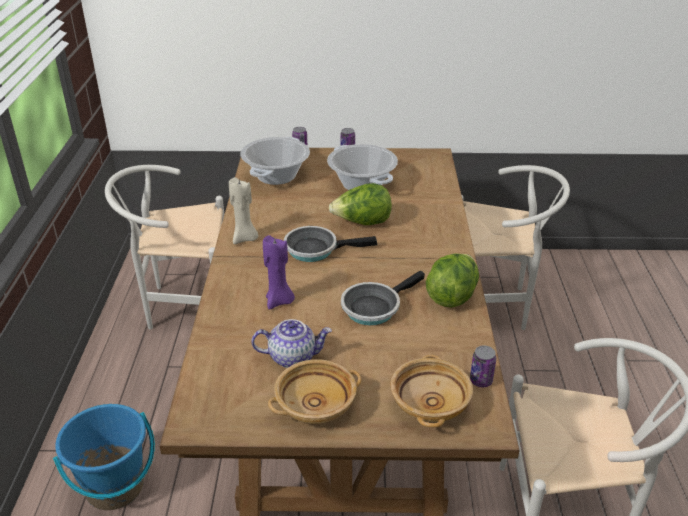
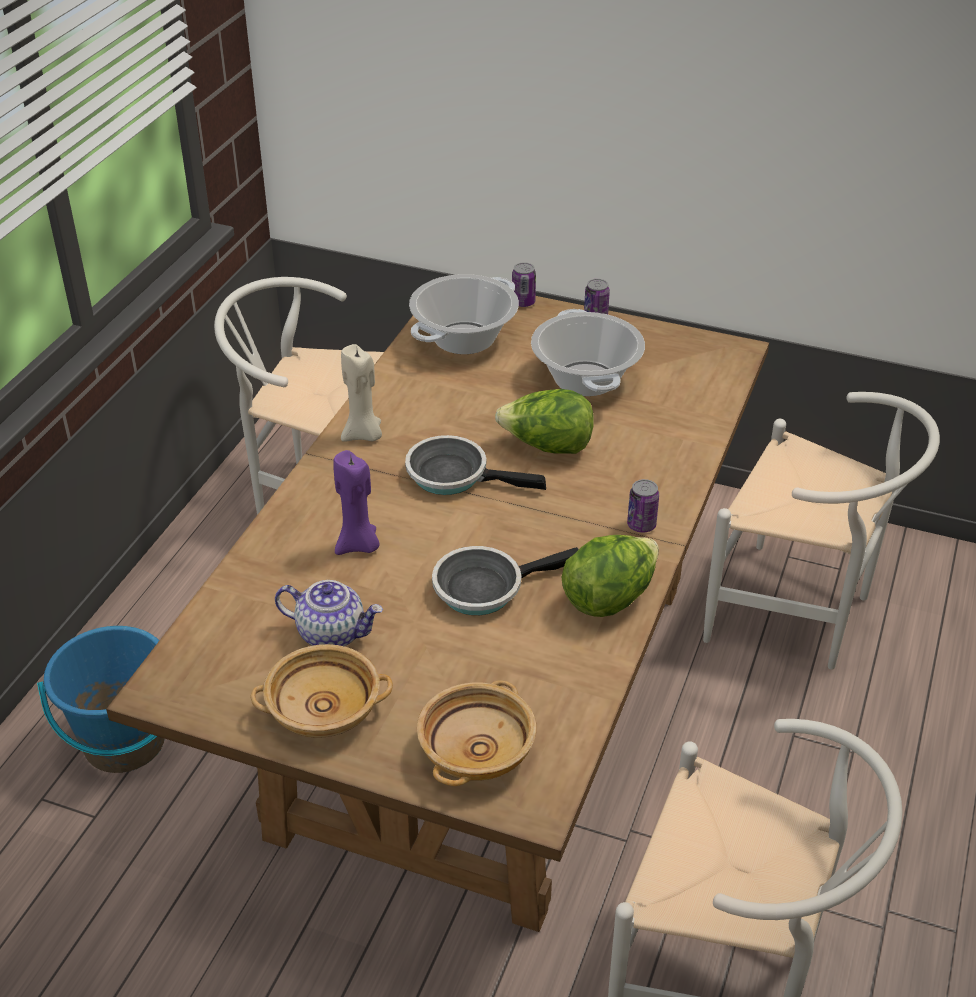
camera: 20 degrees right, 5 degrees up
(481, 381) = (569, 738): can -> can (641, 525)

